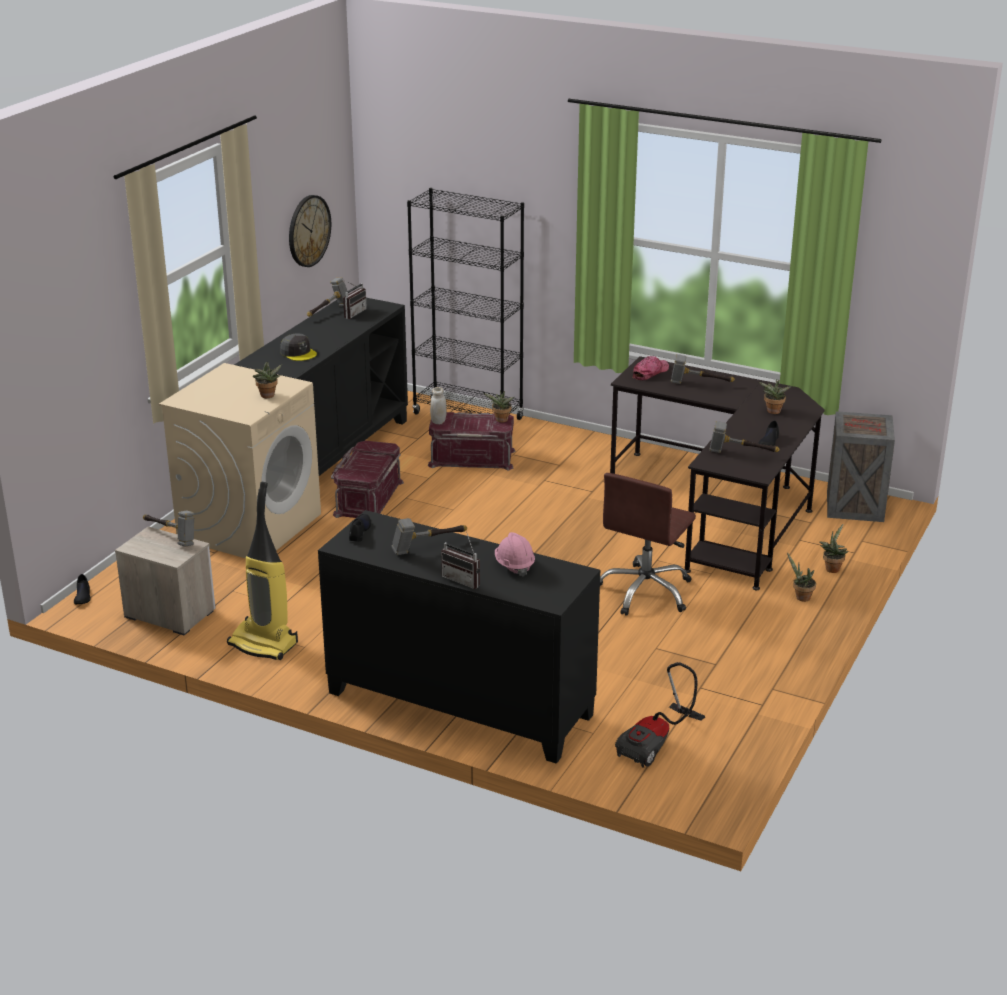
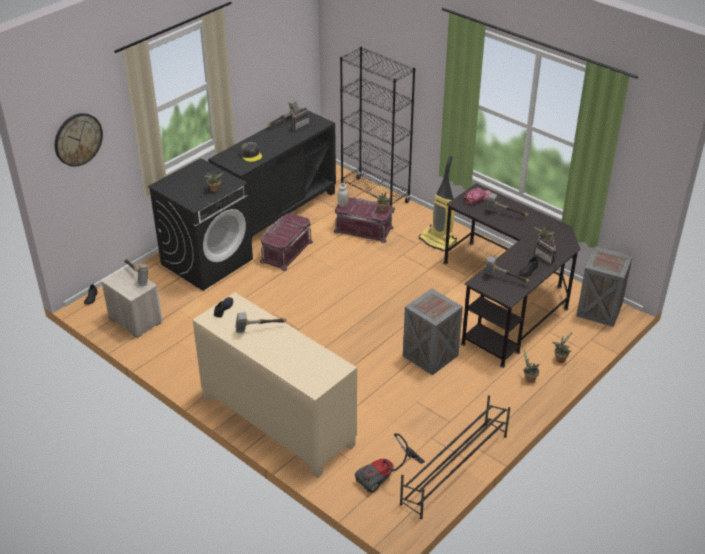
camera: 15 degrees right, 10 degrees up
(250, 526) = (207, 261): beige washing machine -> black washing machine
(264, 644) = (180, 353): vacuum cleaner -> vacuum cleaner (438, 241)
(308, 230) = (278, 67): wall clock -> wall clock (78, 139)
(458, 704) = (276, 421): black cabinet -> beige cabinet
(464, 580) = (269, 360): radio -> radio (546, 257)
(514, 565) = (305, 354): pink hard hat -> none
(645, 591) = (429, 355): brown office chair -> crate
(752, 719) = (454, 469): none -> black shoe rack

